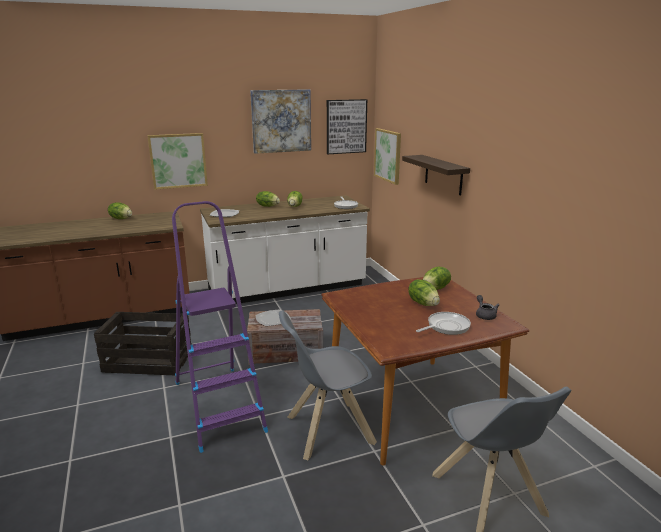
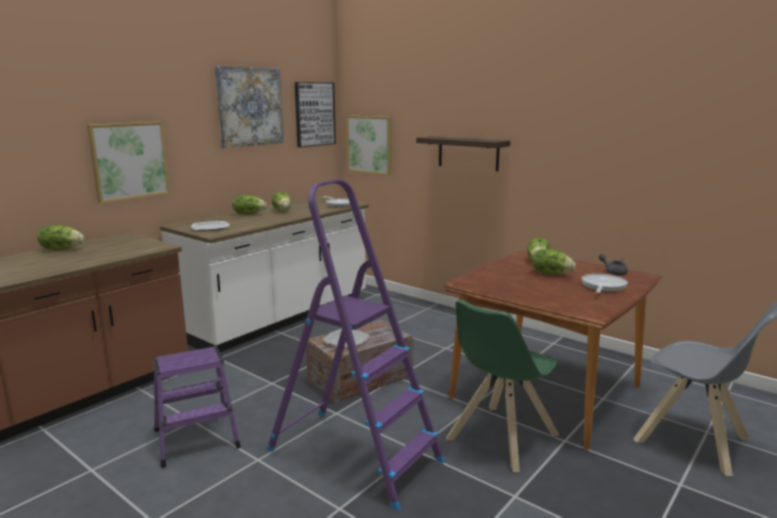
camera: 30 degrees left, 5 degrees down
(149, 361) = (196, 437): crate -> purple step ladder
(327, 430) = (500, 438): grey chair -> green chair

